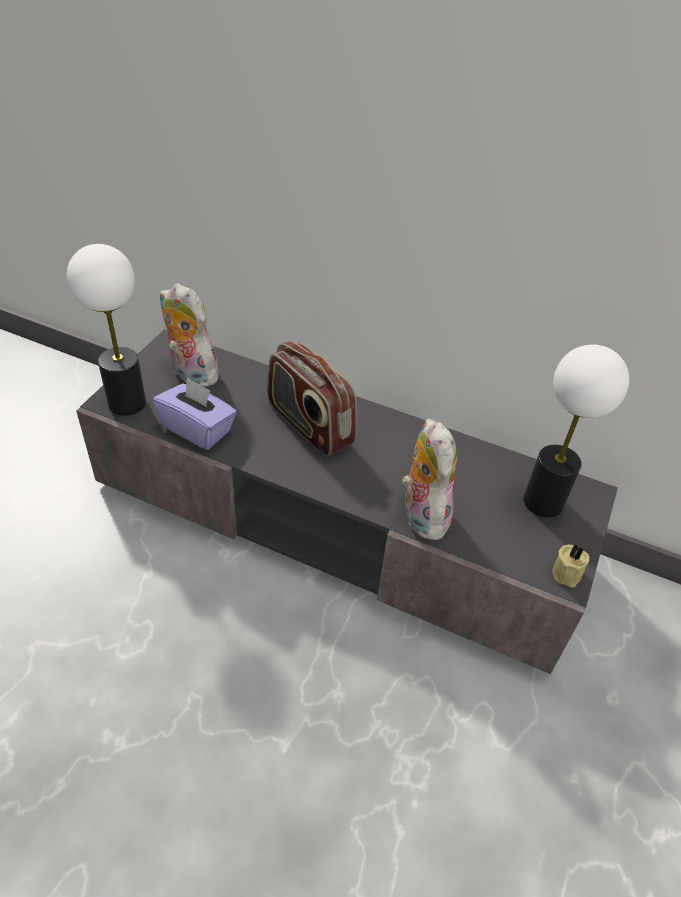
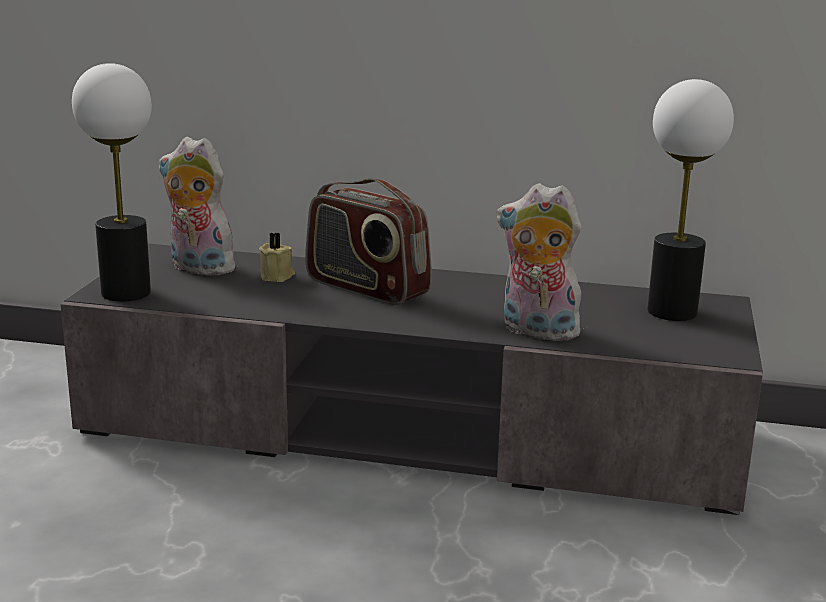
camera: 10 degrees left, 25 degrees down
(198, 429) = (228, 302): purple tissue box -> none
(421, 514) = (536, 332): plush toy -> plush toy turned 45 degrees counterclockwise
(568, 573) = (728, 352): beige candle -> beige candle (277, 276)

